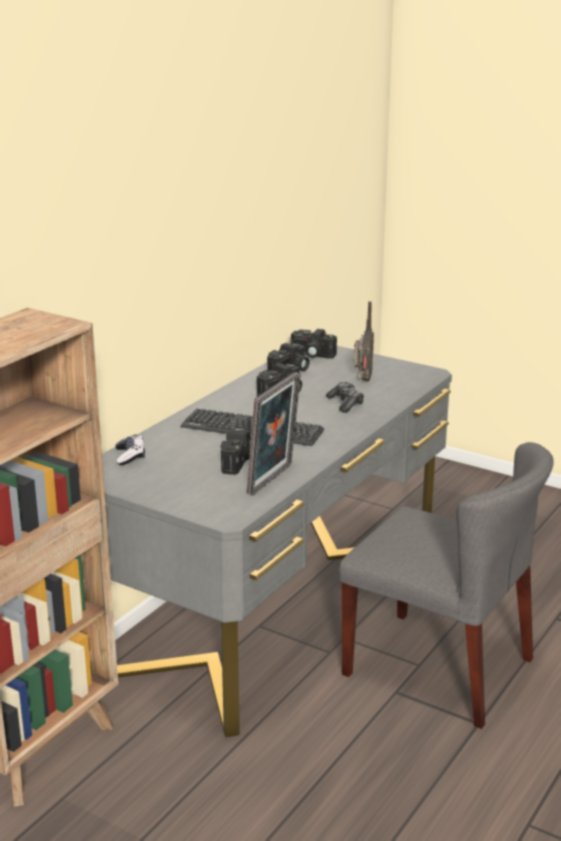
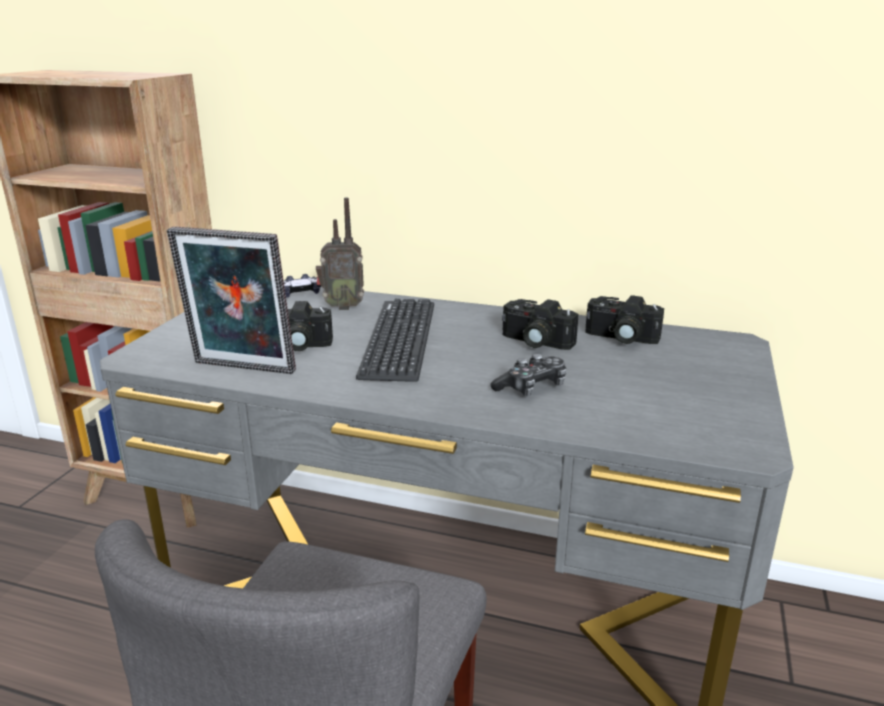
camera: 75 degrees right, 0 degrees up
(311, 355) = (701, 344): camera -> none
(362, 380) = (642, 391): radio -> radio (342, 306)

